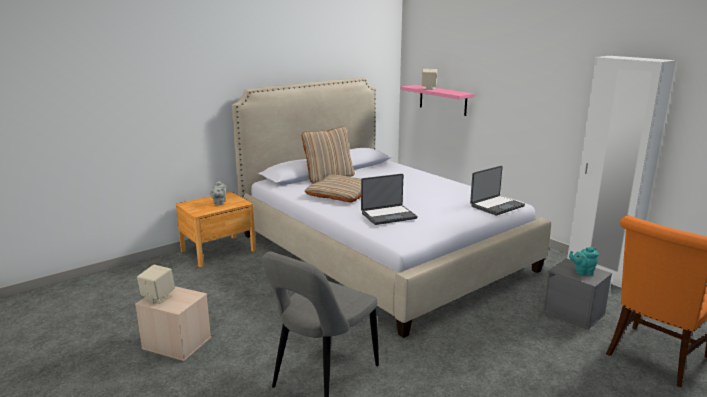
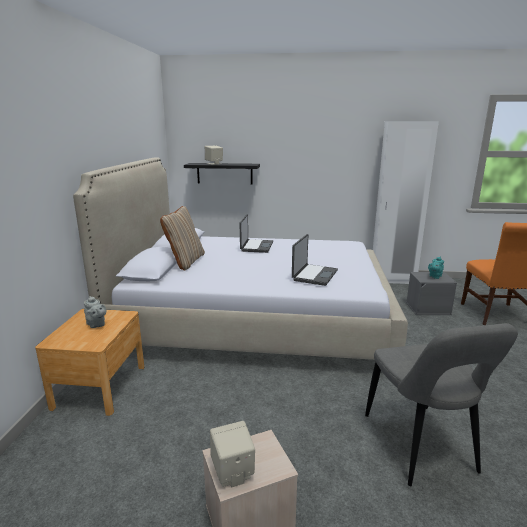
camera: 45 degrees left, 0 degrees up
(341, 193) = (230, 271): beige pillow -> none
(442, 100) = (224, 173): pink shelf -> black shelf
(496, 206) = (350, 247): laptop -> laptop (256, 246)

